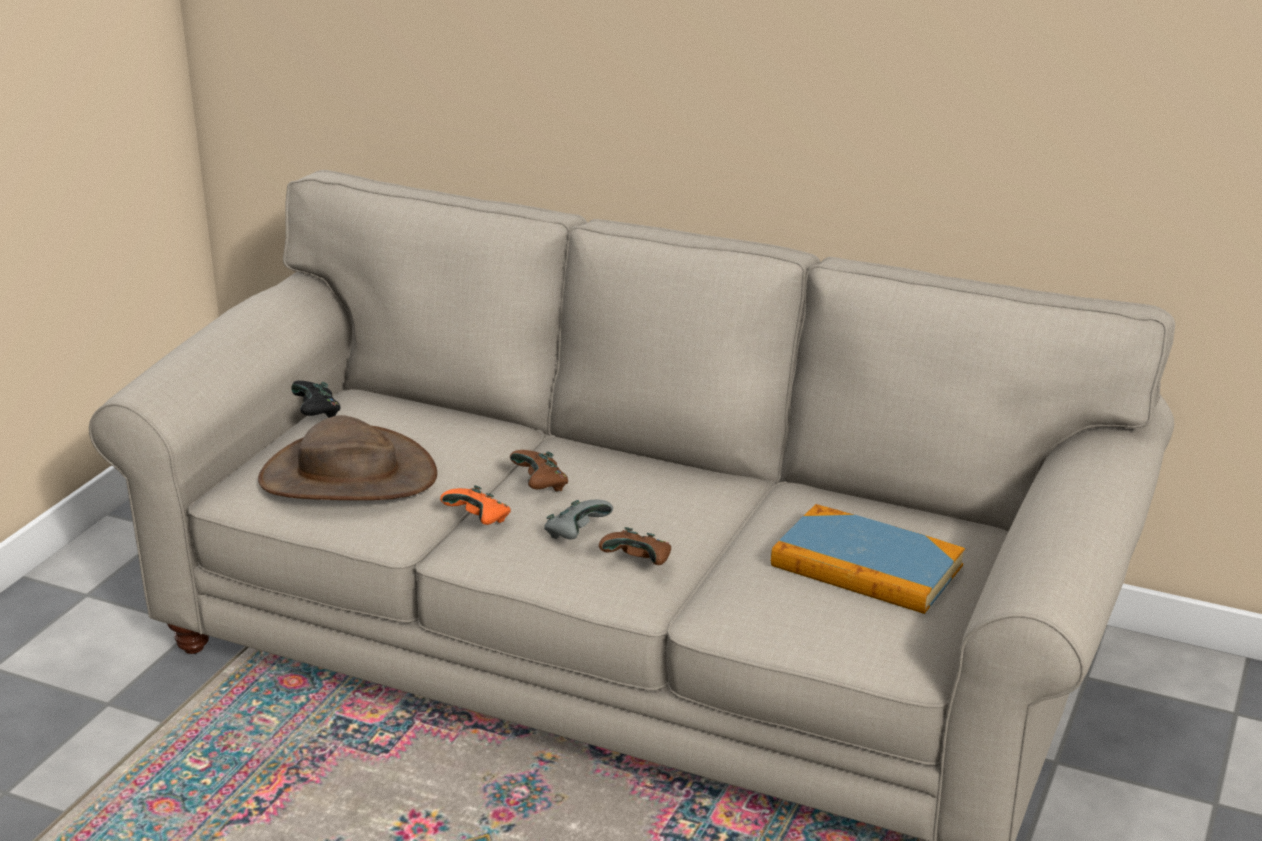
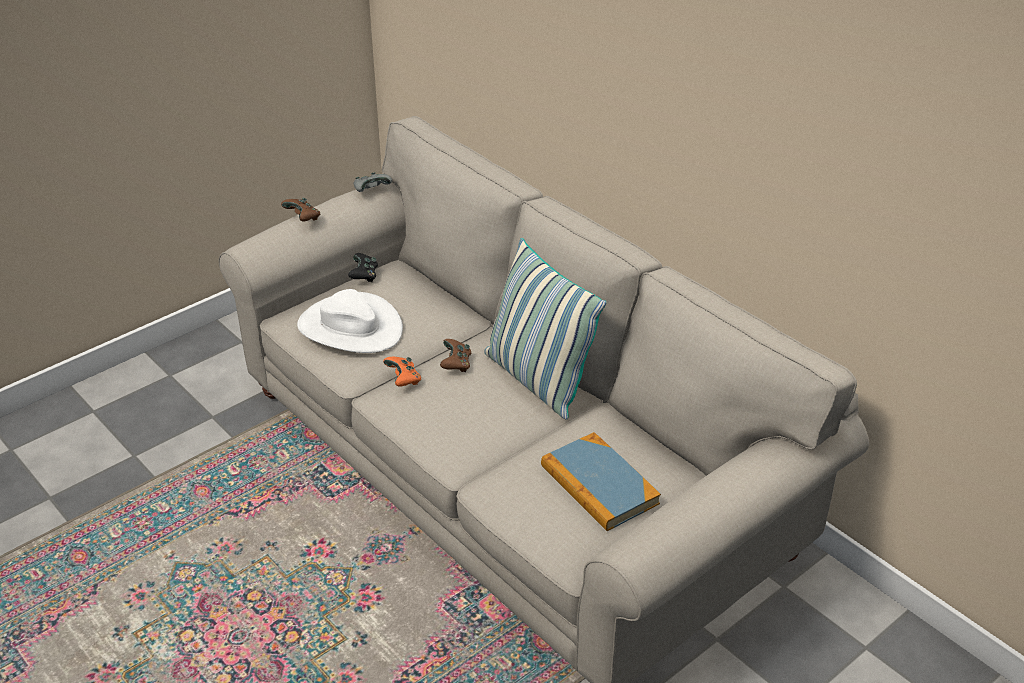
camera: 25 degrees right, 10 degrees up
(347, 477) = (350, 328): brown hat -> white hat
(576, 534) = (450, 406): grey game controller -> grey game controller (371, 191)
(639, 563) = (471, 438): brown game controller -> brown game controller (303, 218)
(671, 476) = (537, 380): none -> pillow

